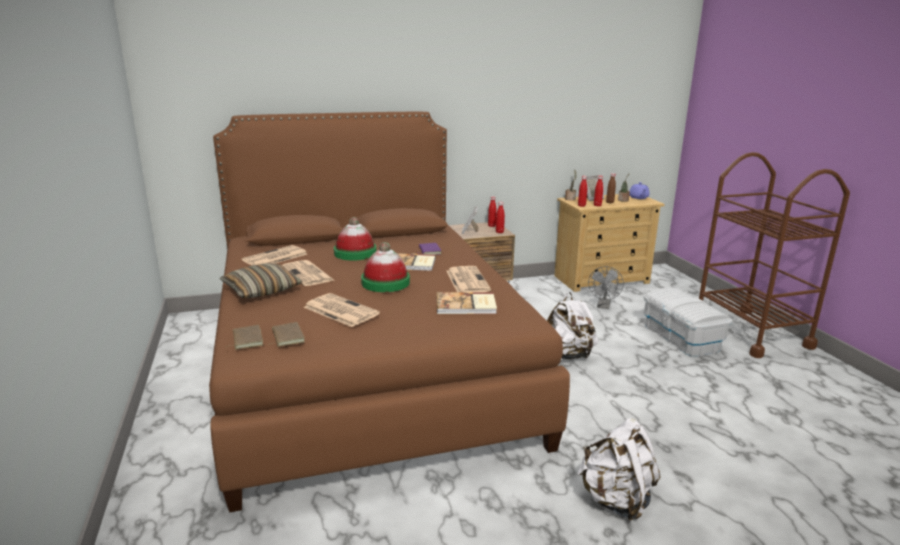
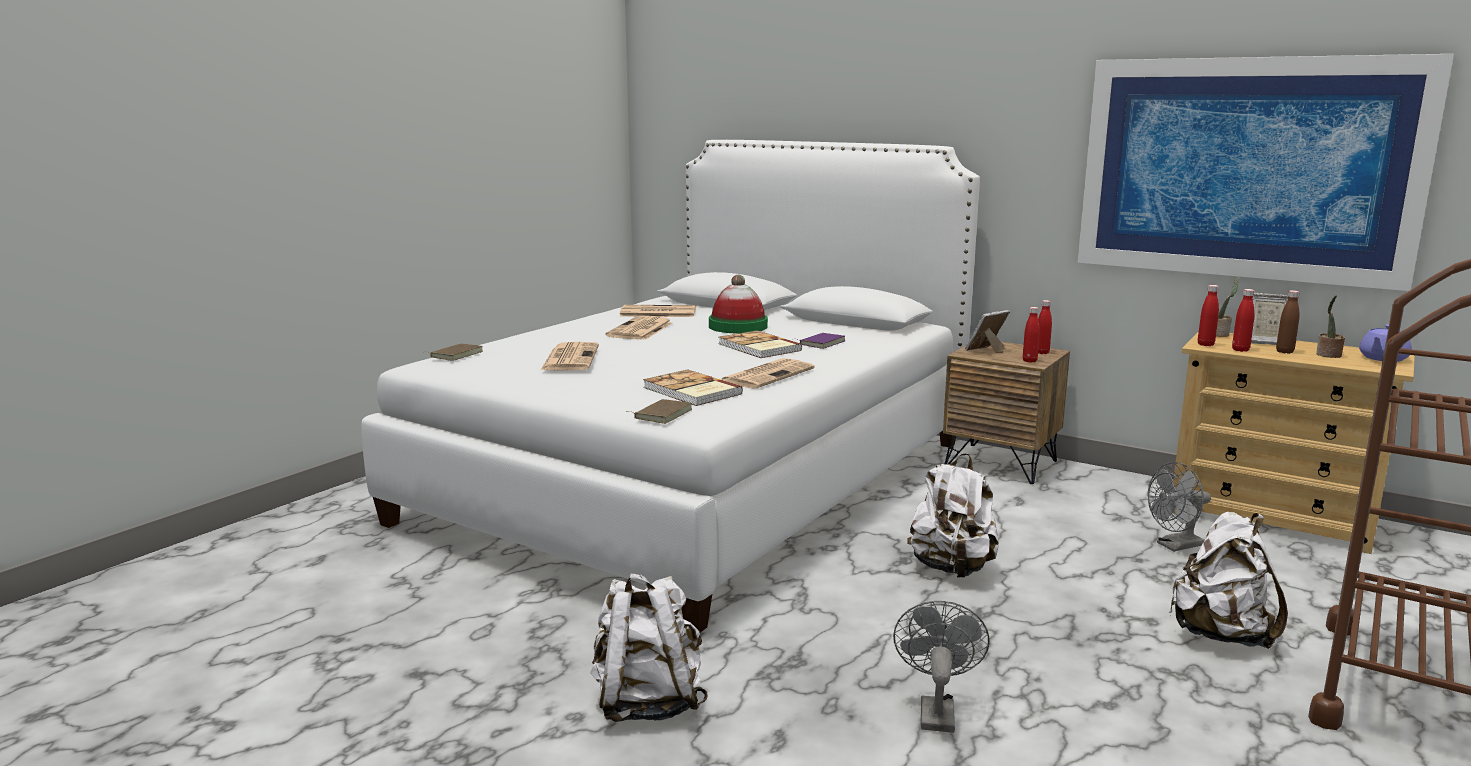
camera: 50 degrees right, 5 degrees down
(261, 290) = (571, 330): pillow -> none
(286, 337) = (480, 361): brown book -> brown book (662, 414)
(366, 366) = (697, 479): brown bed -> white bed
(385, 283) = (680, 353): hat -> none
(572, 115) = (1246, 168): none -> picture
(681, 337) = (1220, 634): white storage box -> white backpack
(689, 423) = (936, 710): none -> grey fan

